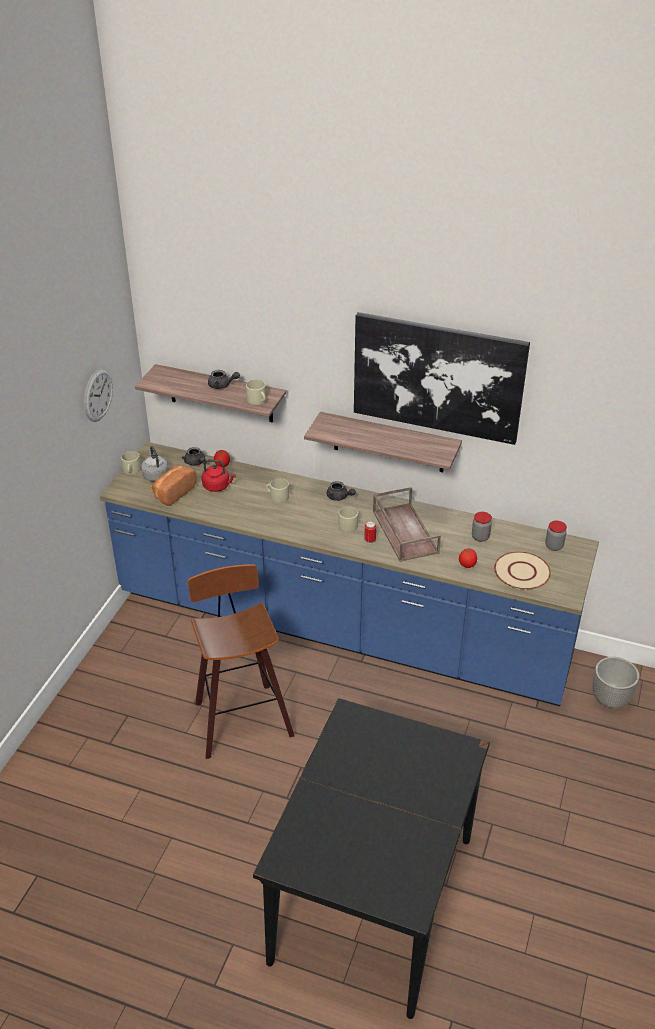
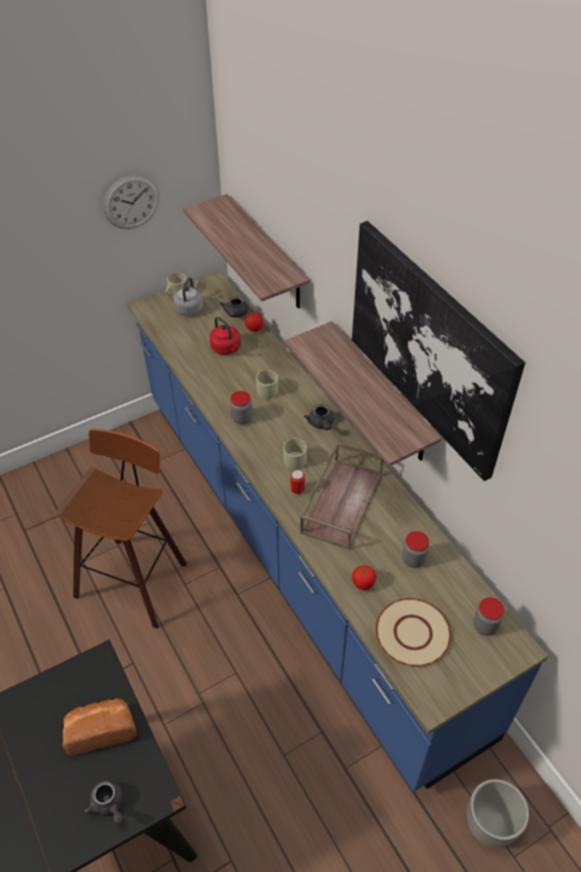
camera: 40 degrees right, 10 degrees up
(173, 492) = (184, 333): bread -> bread (101, 730)
(222, 385) = (256, 245): grey teapot -> grey teapot (109, 805)
(258, 400) = (268, 278): beige mug -> none
(282, 521) = (242, 418): none -> jar

